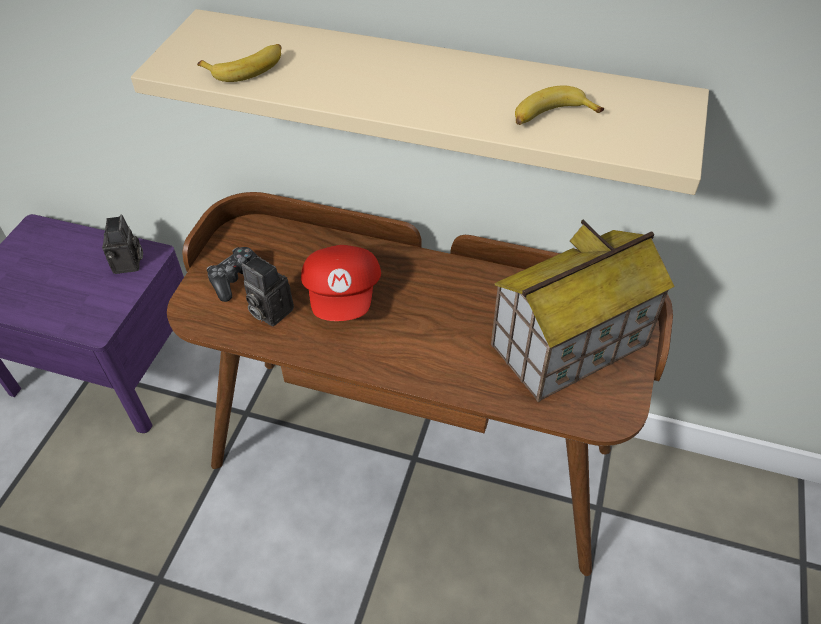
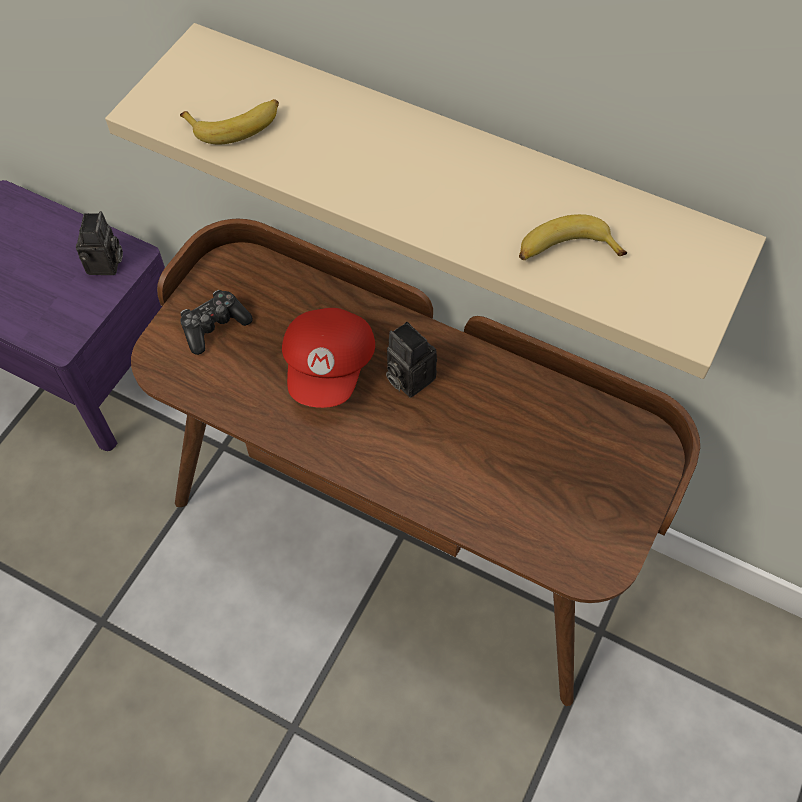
camera: 10 degrees right, 10 degrees up
(269, 311) = (243, 374): camera -> camera (407, 377)
(569, 346) = (571, 475): toy house -> none

